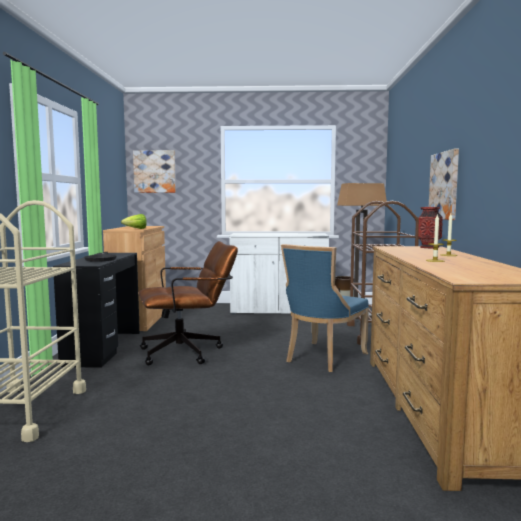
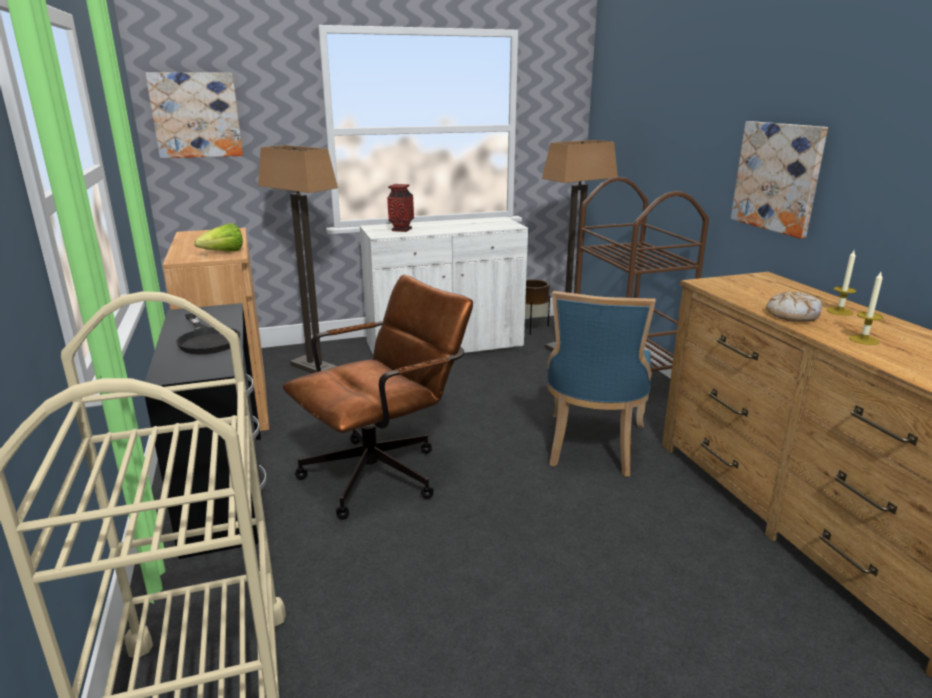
camera: 20 degrees left, 15 degrees up
(195, 312) = (315, 368): none -> floor lamp
(411, 254) = (792, 315): none -> bread
(429, 247) = (765, 280): vase -> vase (401, 230)

